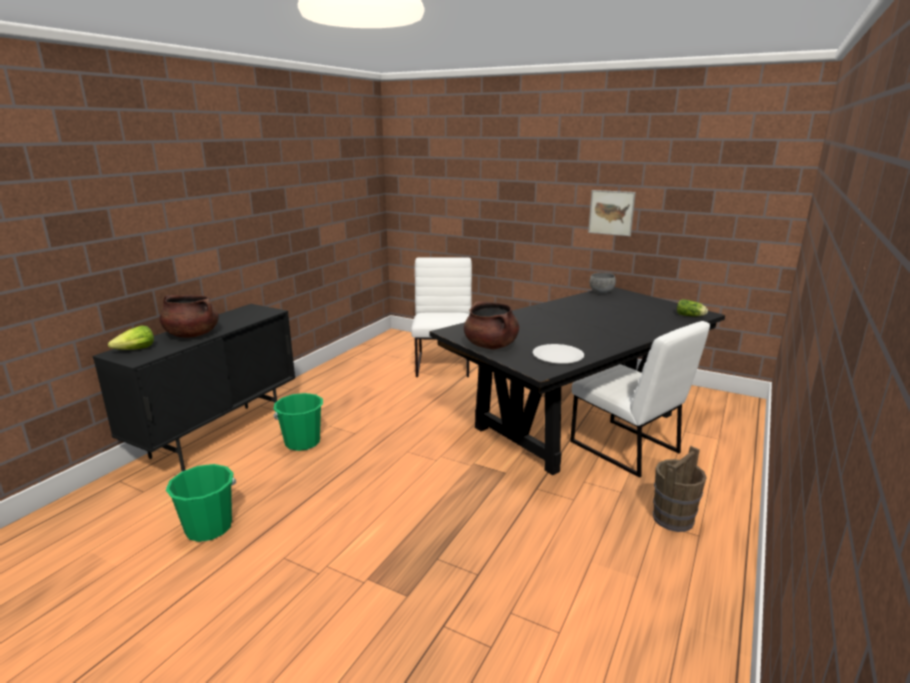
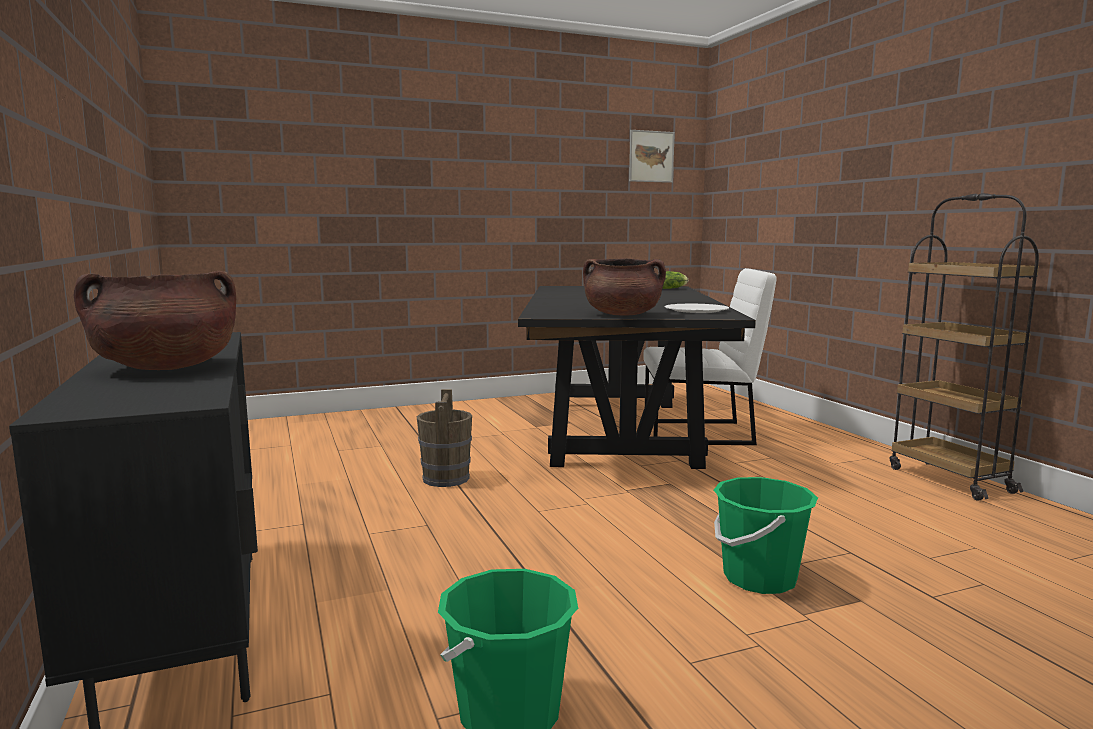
camera: 50 degrees left, 10 degrees down
(136, 350) = (115, 397): lettuce -> none
(302, 442) = (376, 564): green bucket -> green bucket (759, 578)
(443, 363) = (362, 434): white chair -> none
(601, 293) = (553, 288): grey bowl -> none
(611, 212) = (531, 195): picture -> picture (651, 156)
(672, 519) = (835, 457): brown bucket -> brown bucket (445, 479)
(711, 591) = (949, 480): none -> brown cart

